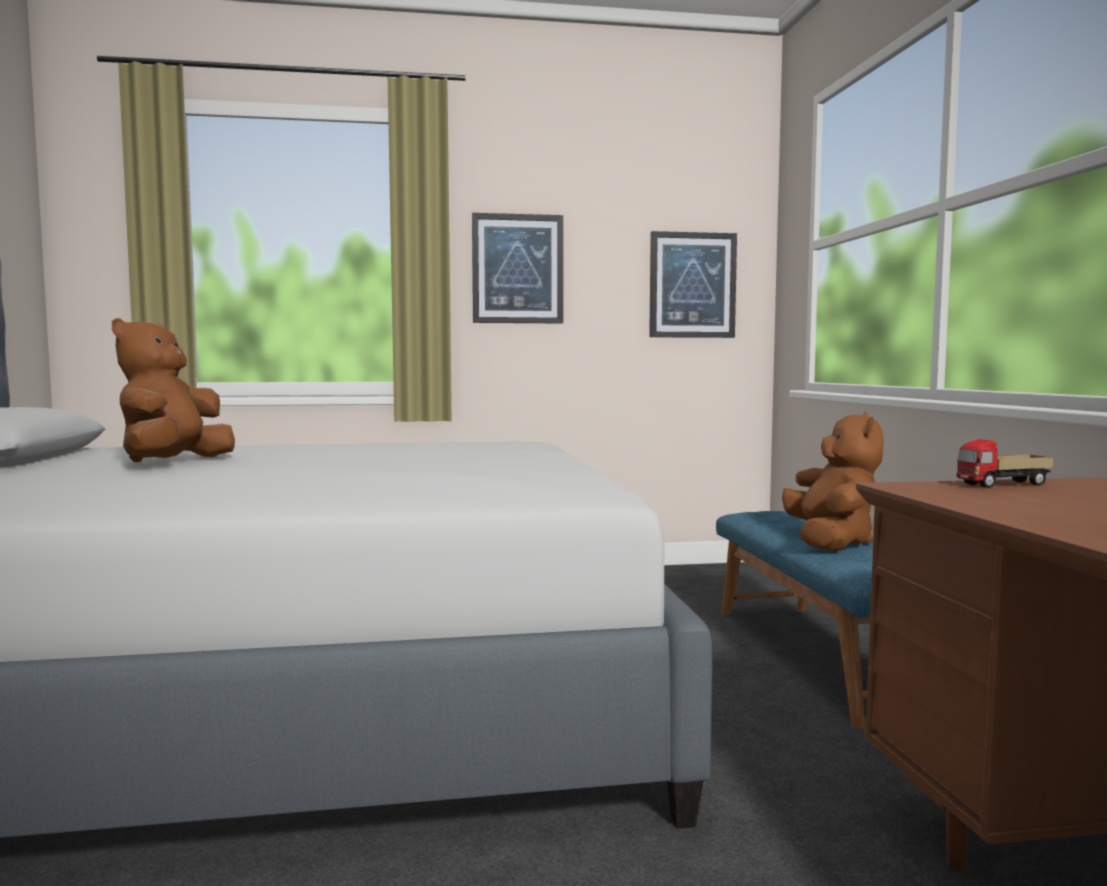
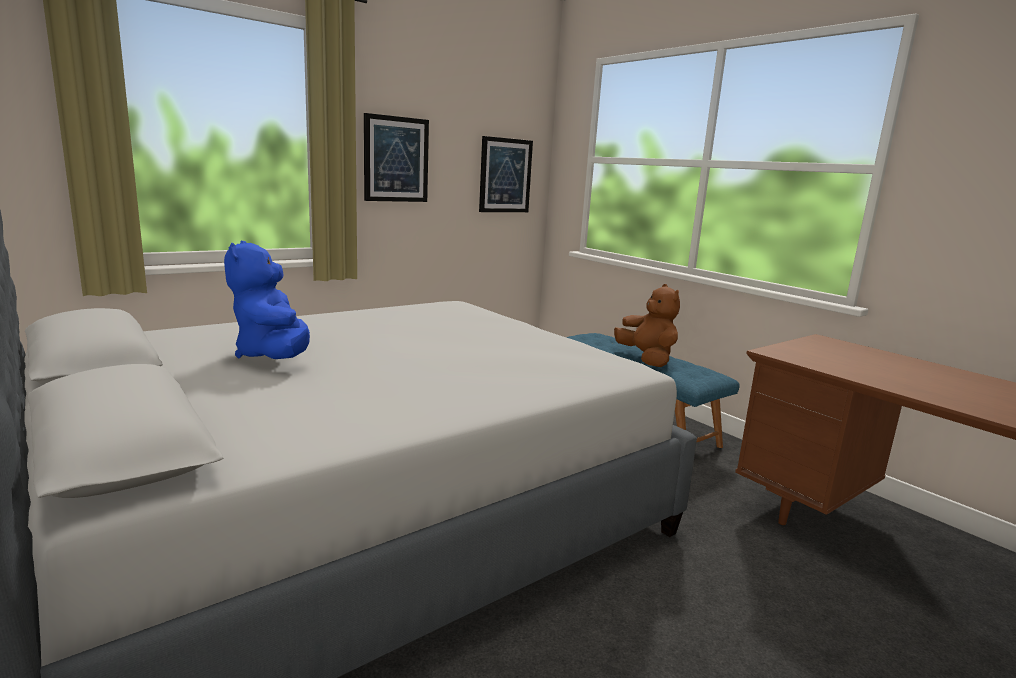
camera: 30 degrees left, 10 degrees up
(173, 463) = (274, 356): brown plush toy -> blue plush toy
(1003, 485) = (801, 346): toy truck -> none

